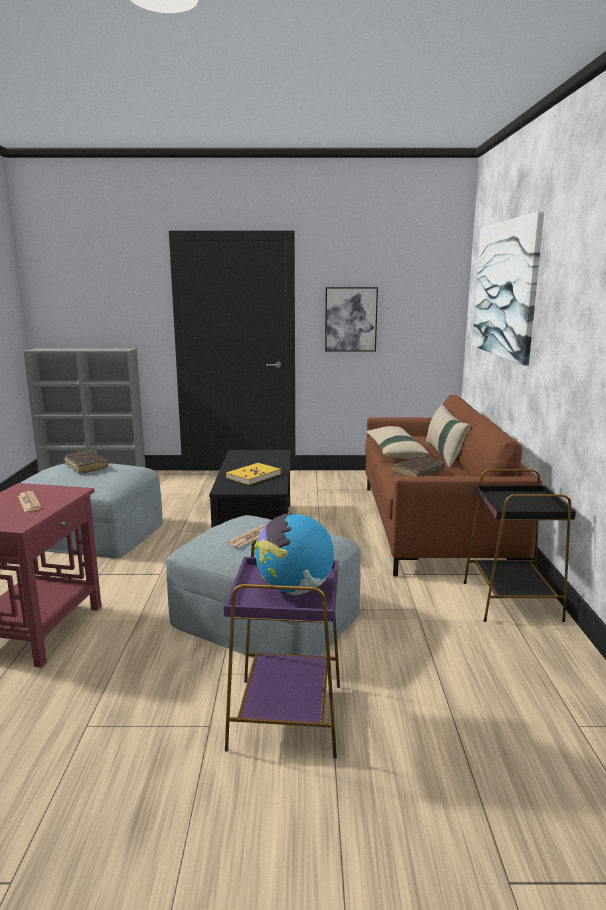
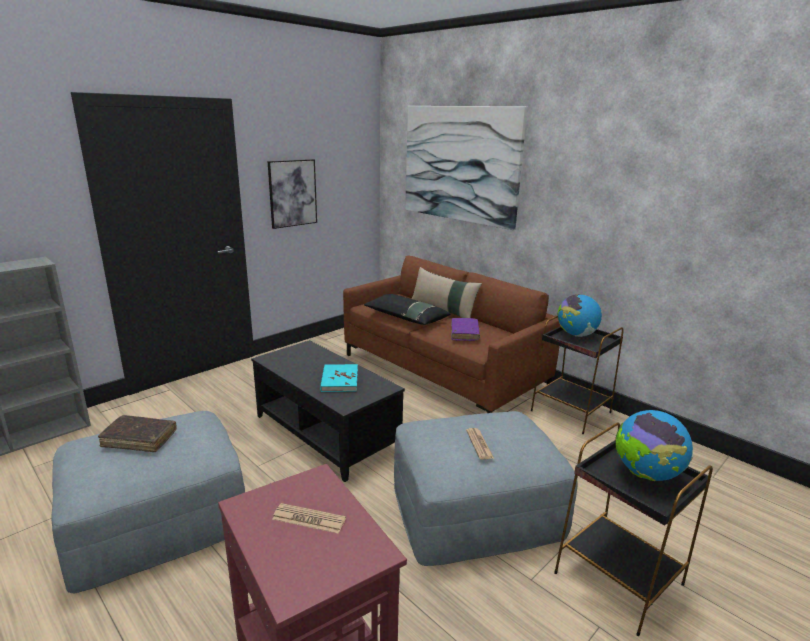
camera: 45 degrees left, 5 degrees up
(253, 476) = (339, 380): yellow book -> turquoise book
(287, 715) = (617, 577): purple side table -> black side table
(394, 451) = (406, 317): beige pillow -> black pillow
(418, 473) = (464, 333): brown book -> purple book
(525, 498) = (576, 335): none -> globe

